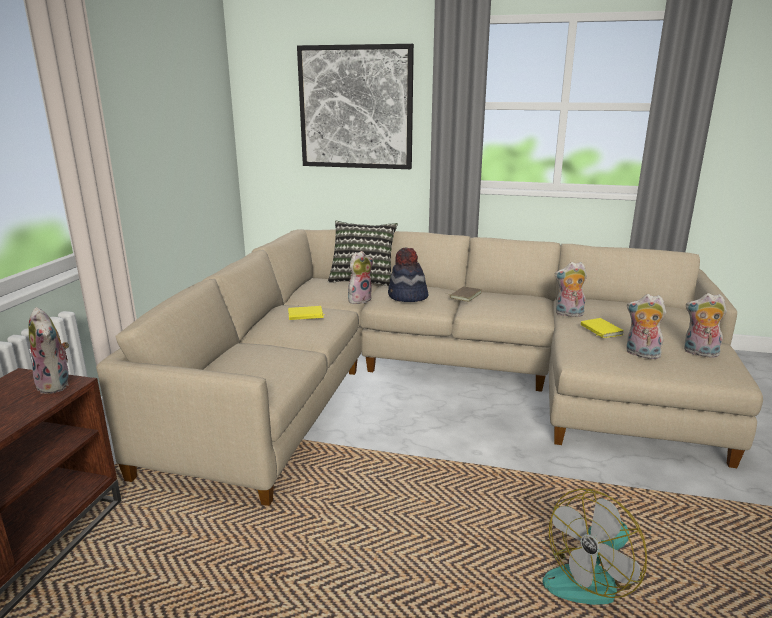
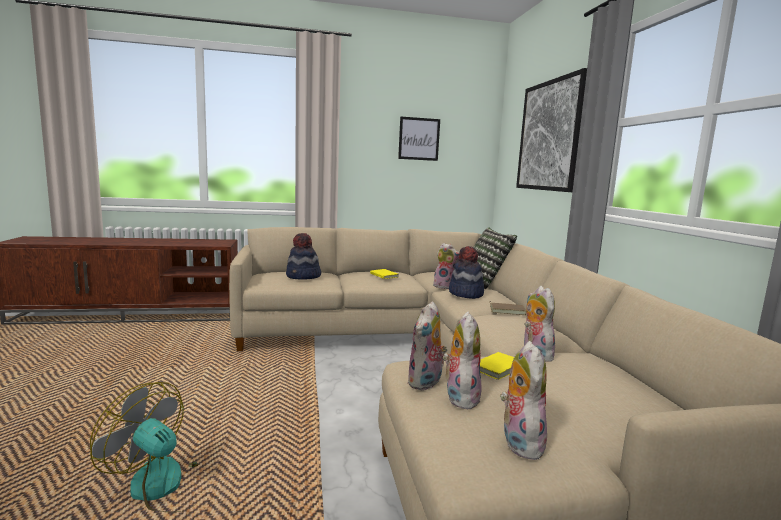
camera: 65 degrees right, 10 degrees down
(57, 385) = (220, 244): plush toy -> plush toy (426, 383)
(172, 112) = (419, 139): none -> picture
(260, 360) = (303, 276): none -> hat

